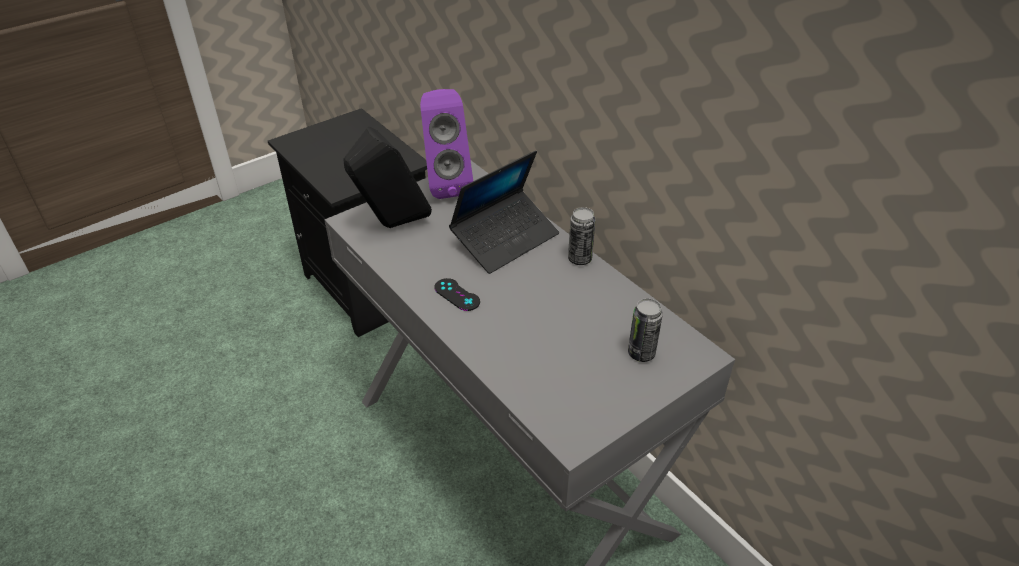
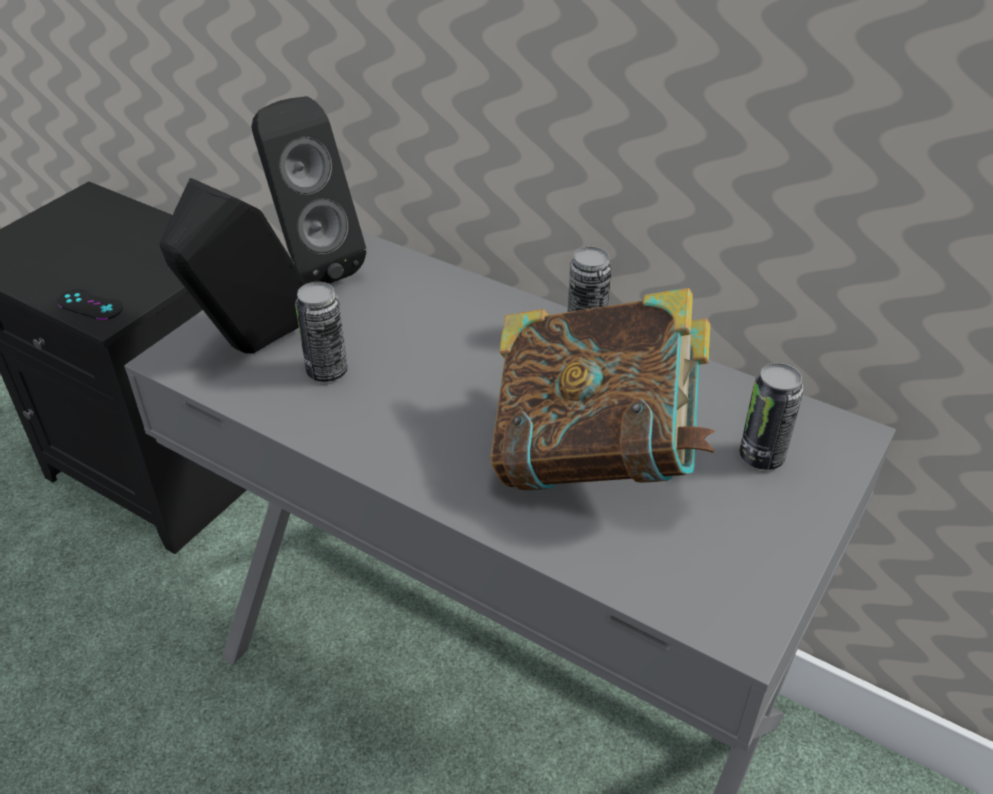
camera: 20 degrees left, 0 degrees up
(425, 247) = (327, 371): none -> can
(445, 184) = (310, 265): purple speaker -> black speaker
(457, 295) = (422, 437): black game controller -> black game controller (90, 305)
(505, 239) = (453, 329): laptop -> none
(545, 328) = (595, 456): none -> book

